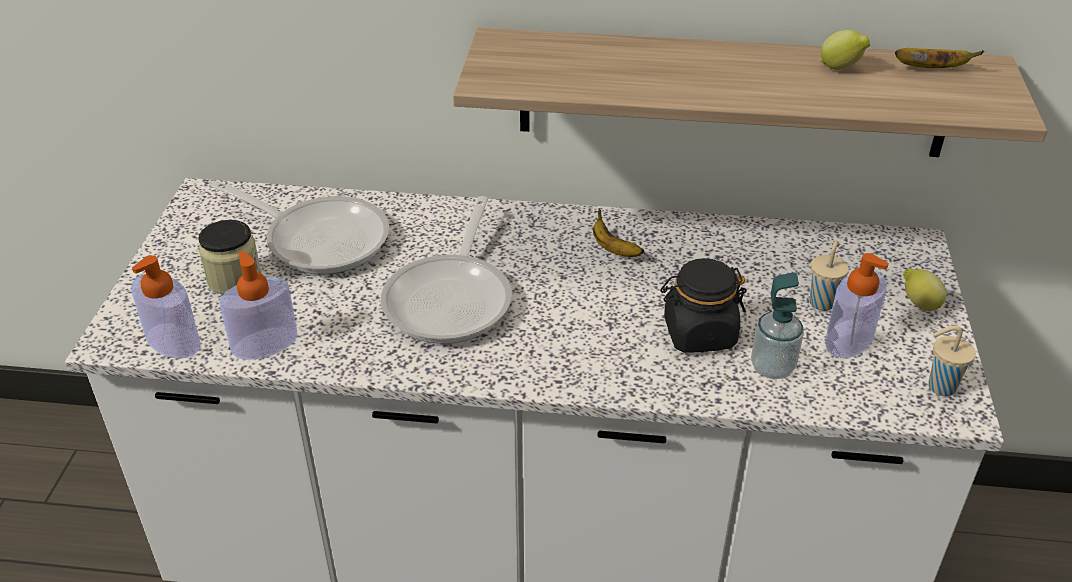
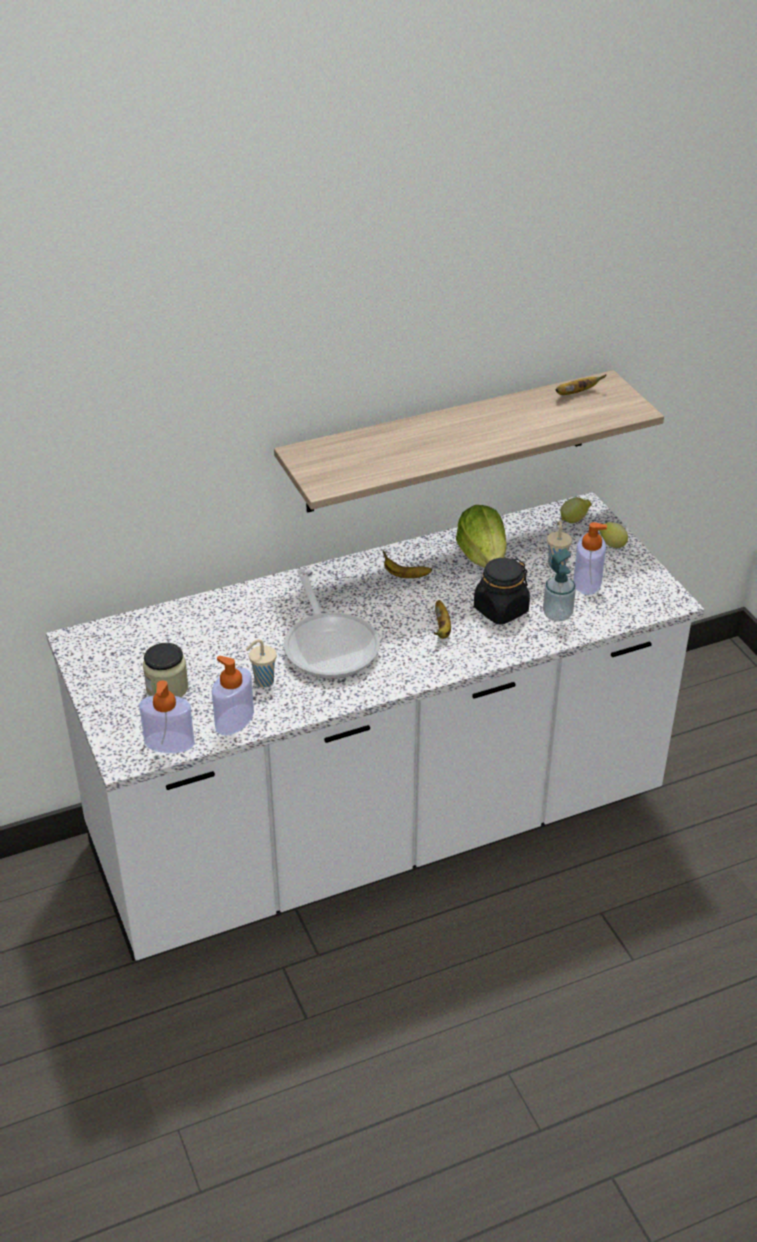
camera: 30 degrees left, 0 degrees up
(319, 238) = (199, 639): frying pan -> none
(603, 329) = (442, 629): none -> banana
(730, 260) = (483, 557): none -> lettuce
(841, 68) = (526, 409): lemon -> lemon (574, 520)
(939, 387) = (654, 591): beige cup -> beige cup (263, 681)

